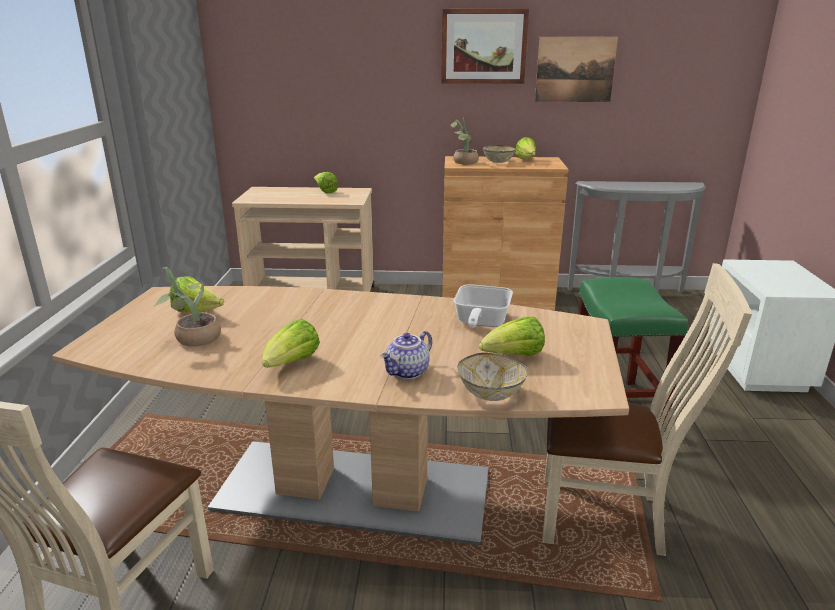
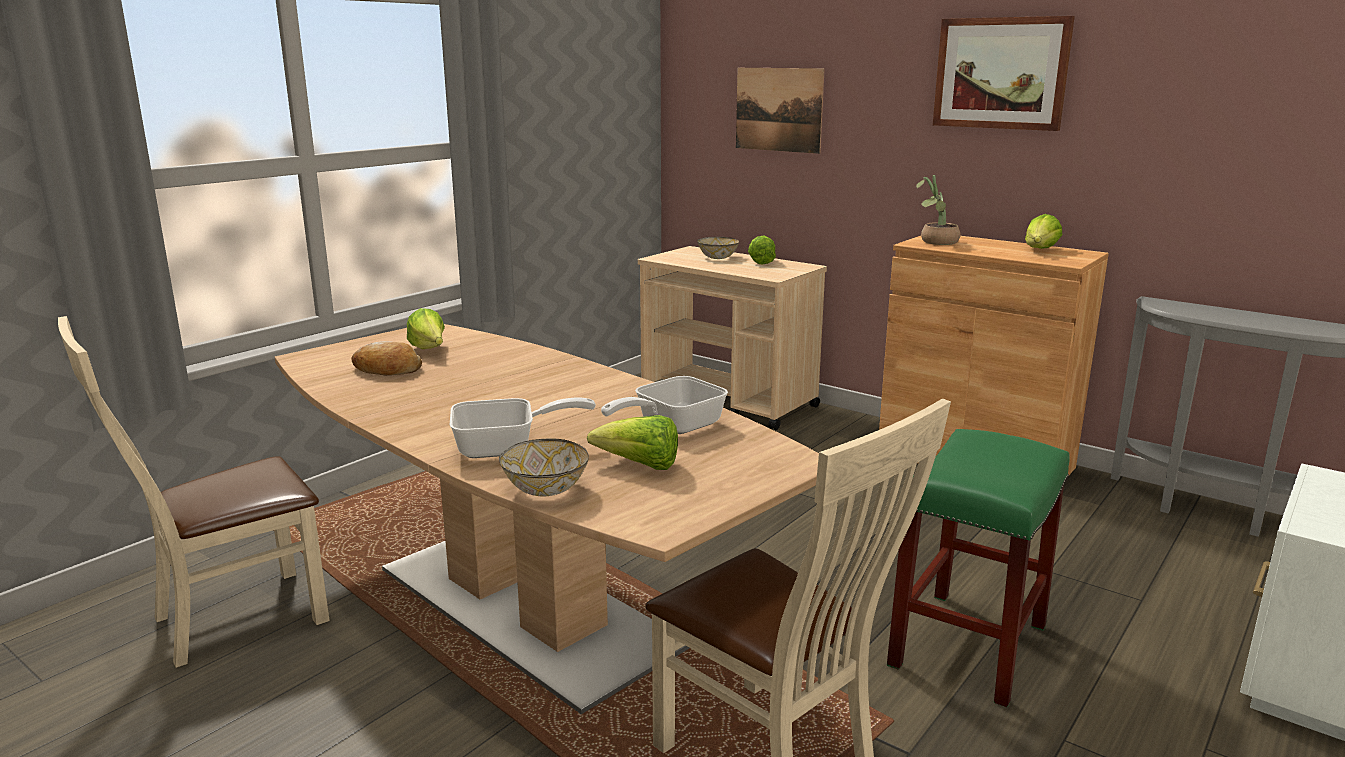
camera: 35 degrees right, 5 degrees down
(192, 338) = (387, 370): potted plant -> bread
(292, 364) = (424, 411): lettuce -> none
(408, 372) = (506, 447): teapot -> frying pan
(498, 162) = (990, 247): bowl -> bowl (717, 258)
(575, 69) = (1148, 112): picture -> picture (778, 109)

